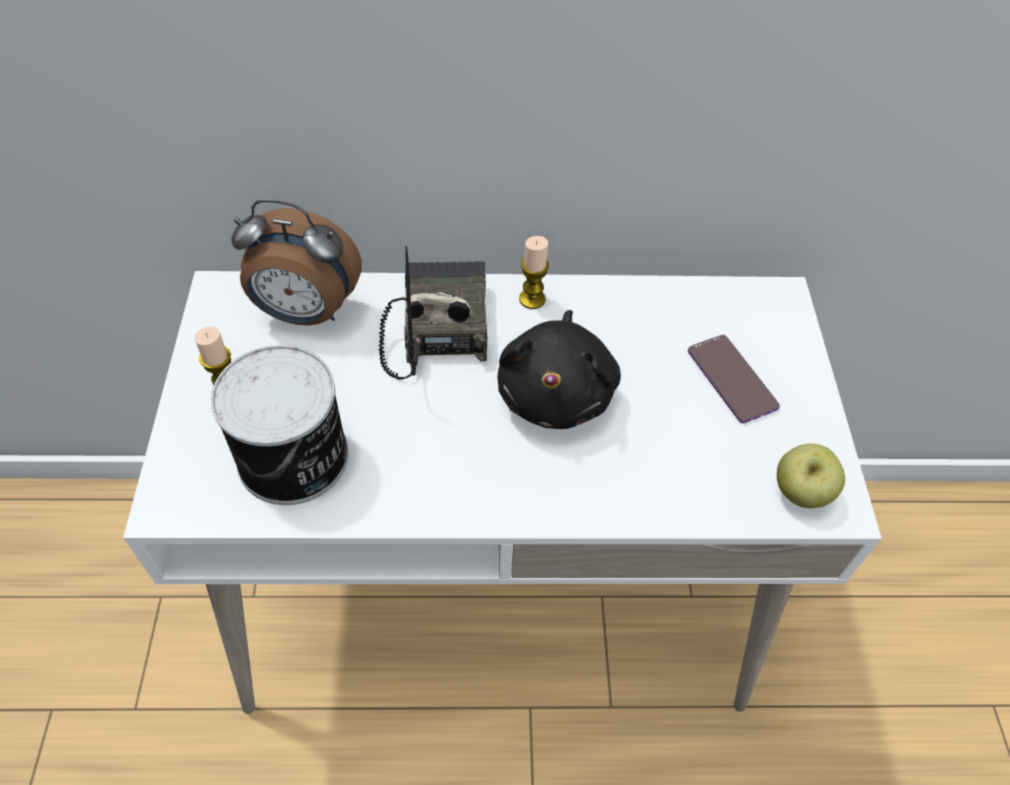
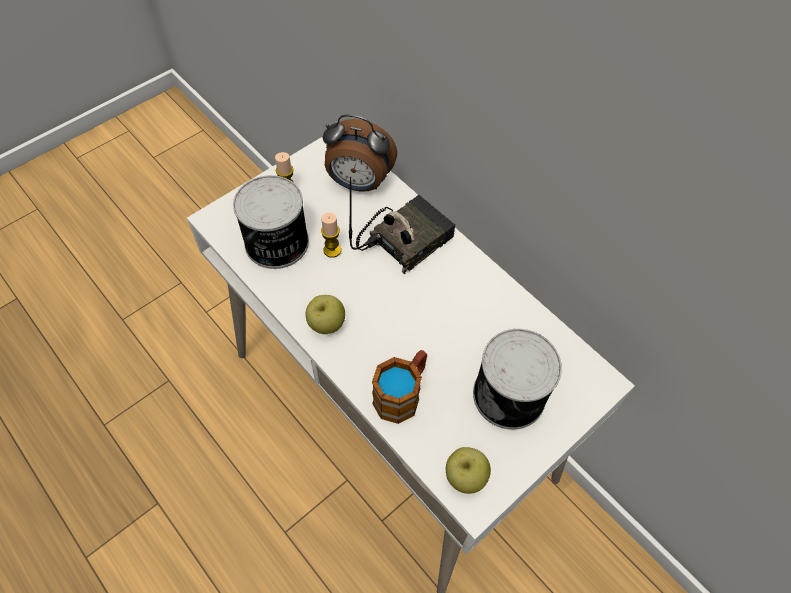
camera: 50 degrees right, 5 degrees up
(305, 313) = (358, 183): alarm clock -> alarm clock turned 45 degrees counterclockwise
(475, 488) = (326, 324): none -> apple
(532, 299) = (466, 265): candle -> candle (332, 250)
(556, 392) = (417, 318): black plush toy -> none
(644, 477) = (402, 393): none -> mug
(731, 379) = (511, 394): phone -> can

